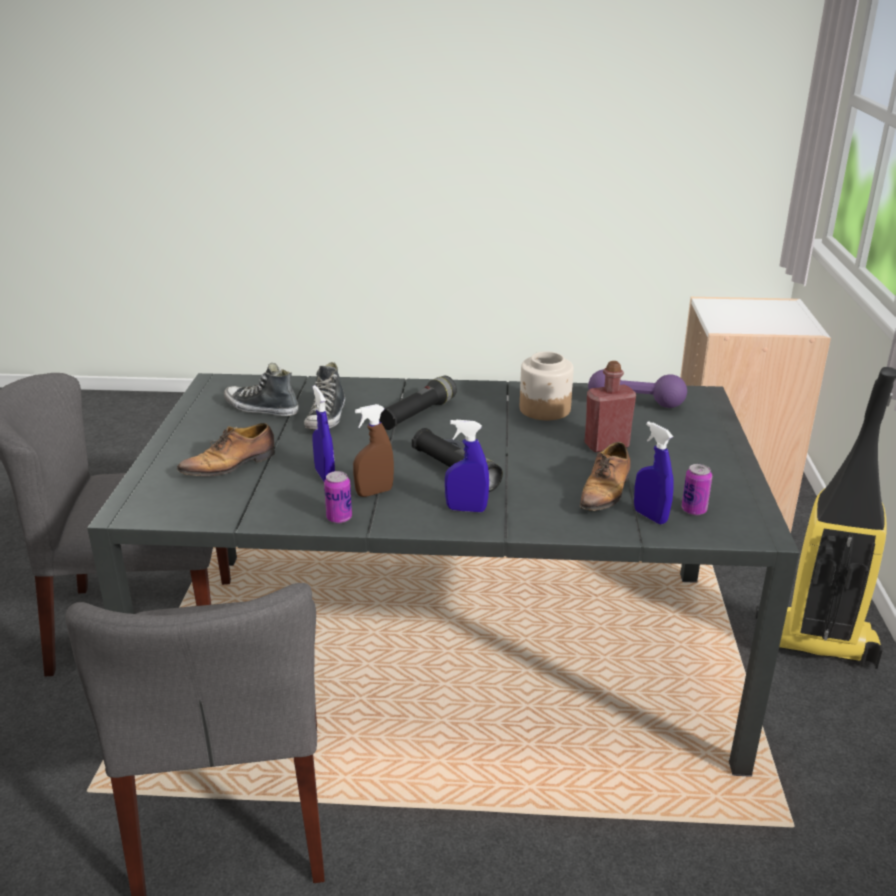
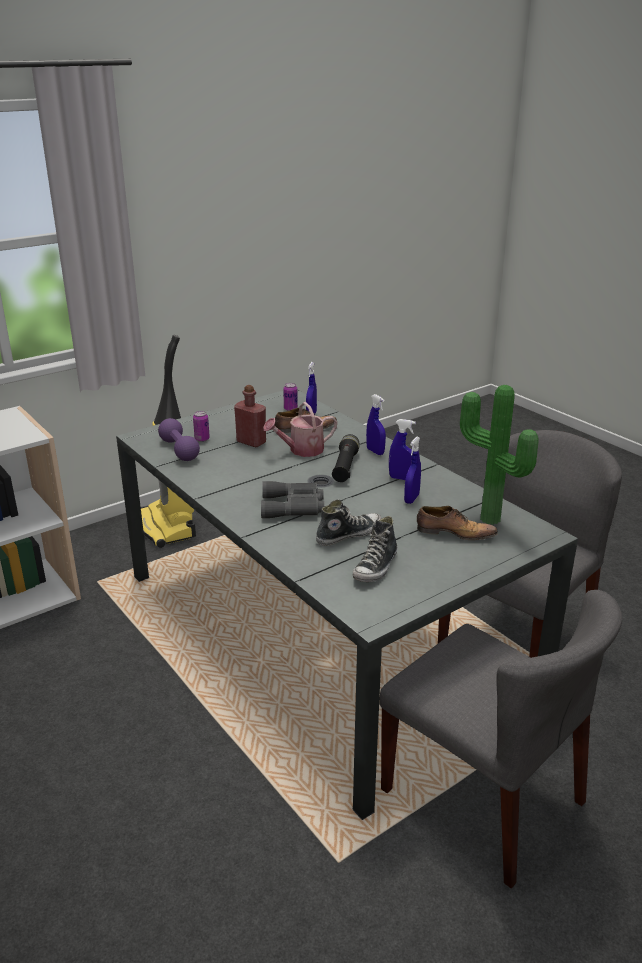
camera: 130 degrees left, 0 degrees up
(211, 494) = (488, 521): none -> potted plant
(261, 408) = (376, 567): shoe -> shoe turned 45 degrees clockwise
(339, 518) = (438, 476): can -> can (202, 439)
(374, 492) = (401, 478): brown spray bottle -> blue spray bottle
(417, 414) = (294, 506): black flashlight -> grey binoculars
(539, 465) = (302, 450): none -> watering can
(544, 409) = (227, 471): jar -> none

